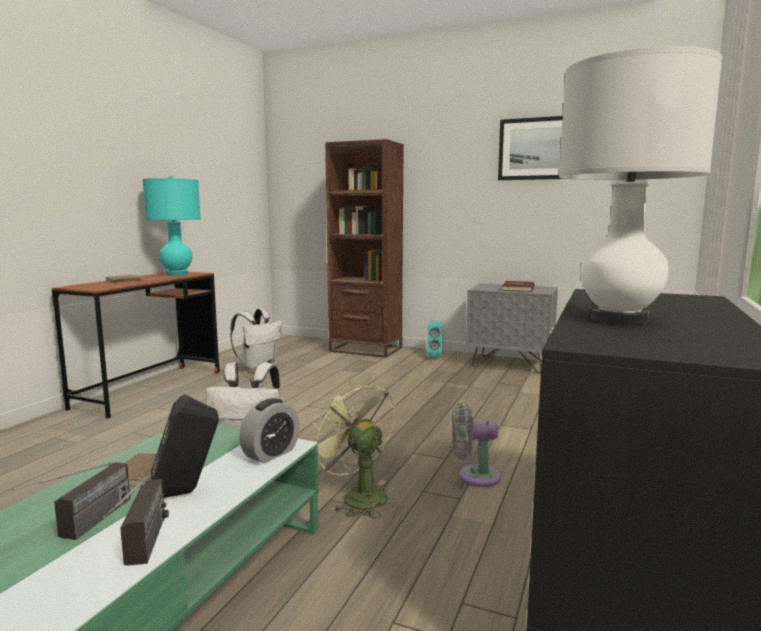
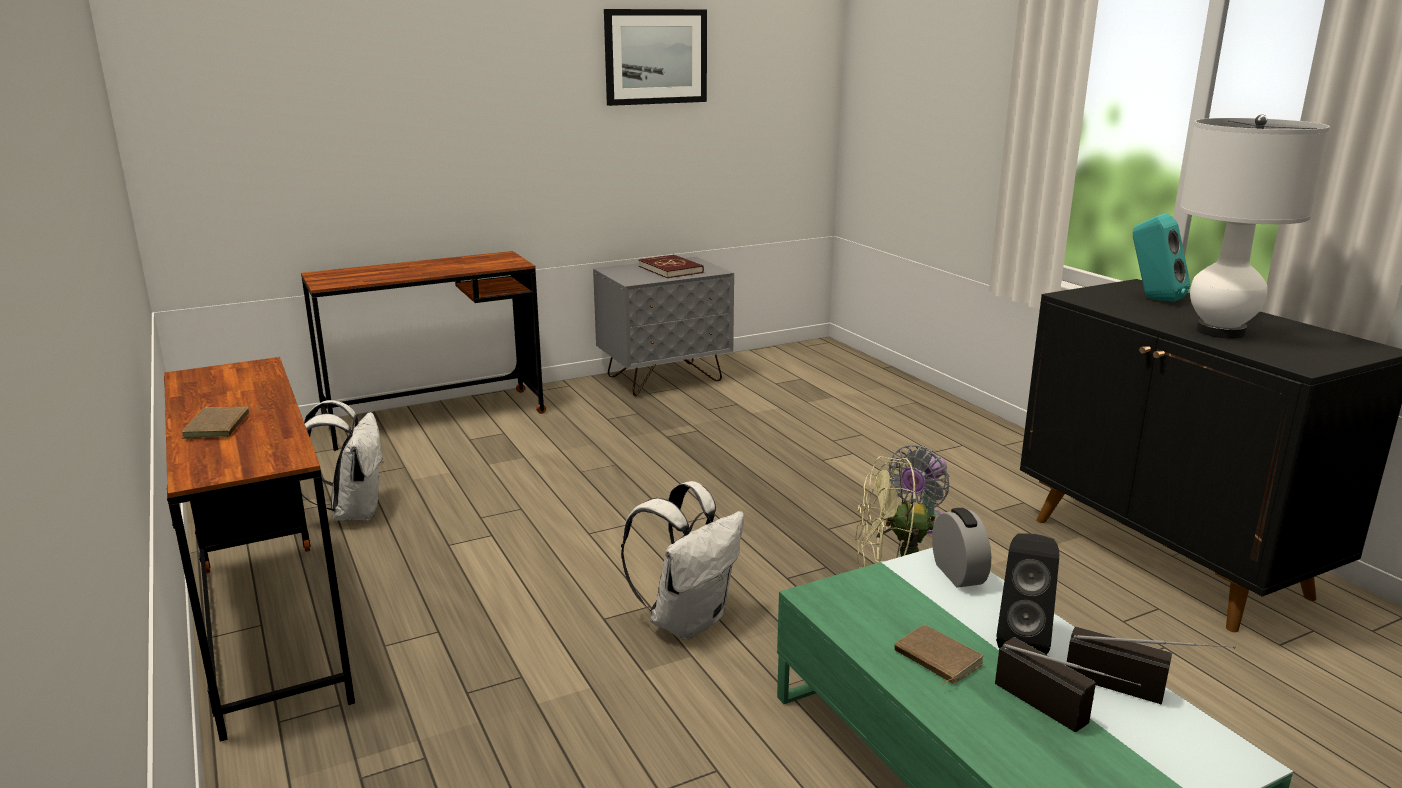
camera: 50 degrees left, 10 degrees up
(177, 274) = (231, 380): turquoise table lamp -> none
(365, 349) = (435, 418): brown bookcase -> brown desk
(434, 356) = (554, 397): turquoise speaker -> turquoise speaker (1153, 299)

